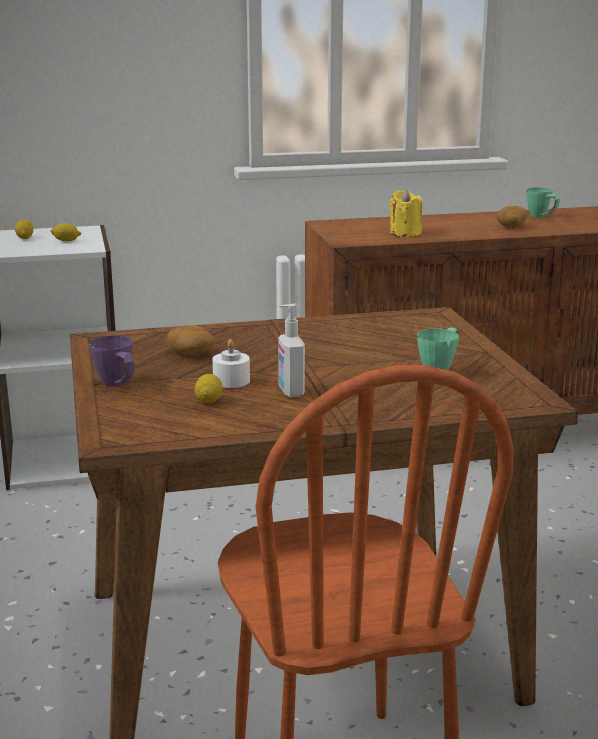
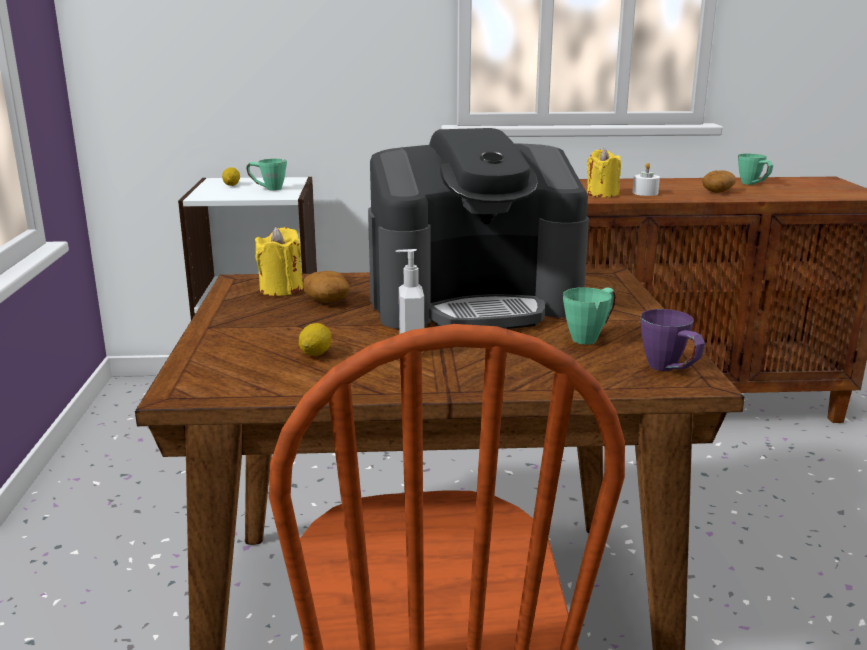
camera: 10 degrees right, 0 degrees up
(66, 241) = (267, 188): lemon -> green mug
(118, 385) = (231, 330): purple mug -> purple mug (670, 370)
(140, 345) = (281, 289): none -> yellow candle
(231, 381) = (352, 333): white candle -> white candle (645, 193)
(326, 346) = (474, 301): none -> coffee machine

